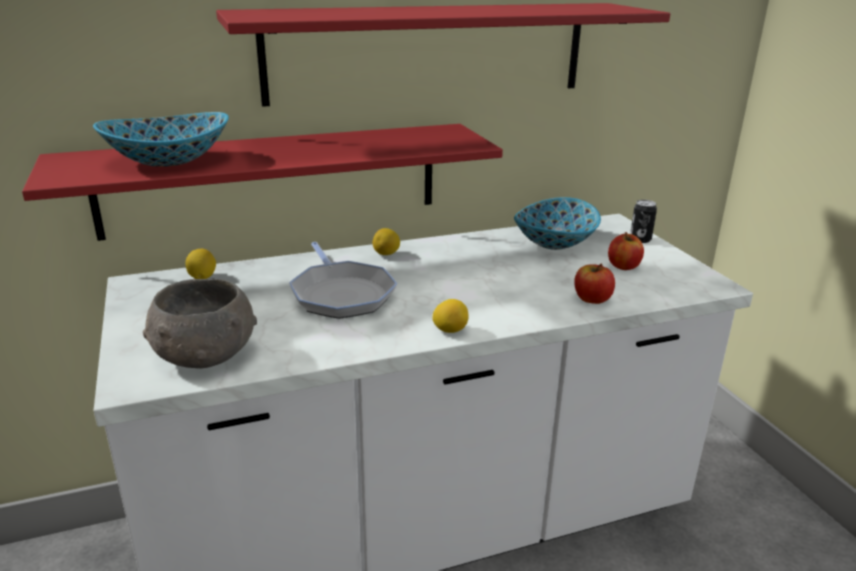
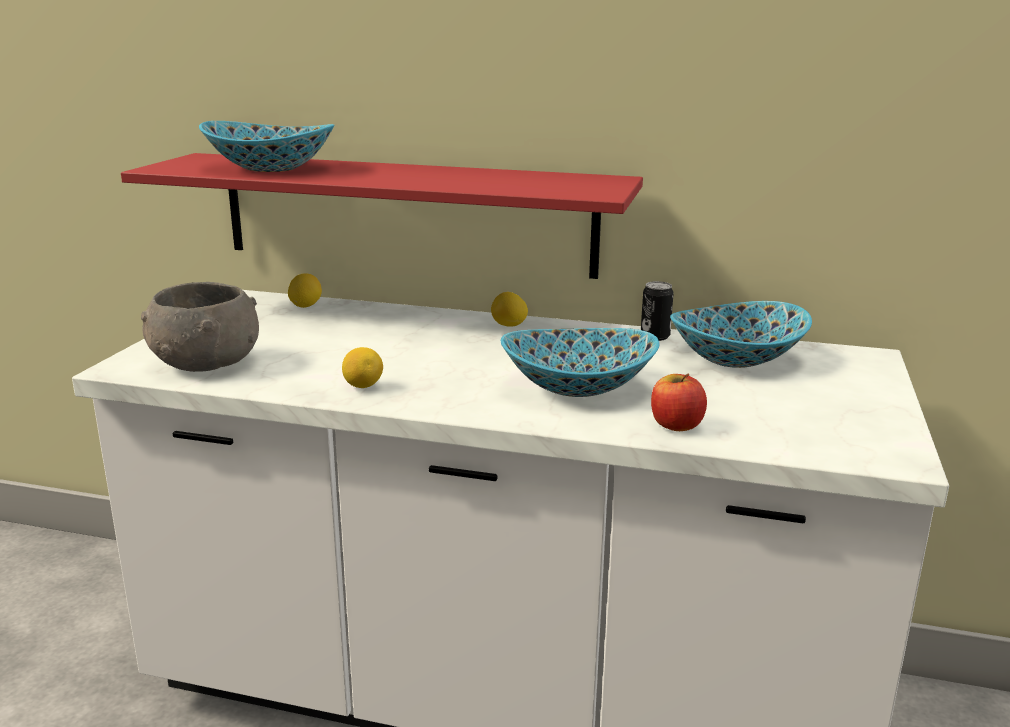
camera: 35 degrees right, 5 degrees down
(341, 294) = (402, 348): frying pan -> none
(429, 52) = (602, 78): red shelf -> none
(450, 330) = (452, 407): lemon -> lemon (363, 386)
(501, 290) = (577, 387): none -> bowl
(623, 266) = (789, 404): apple -> none
(640, 239) = (874, 383): can -> can (655, 336)

